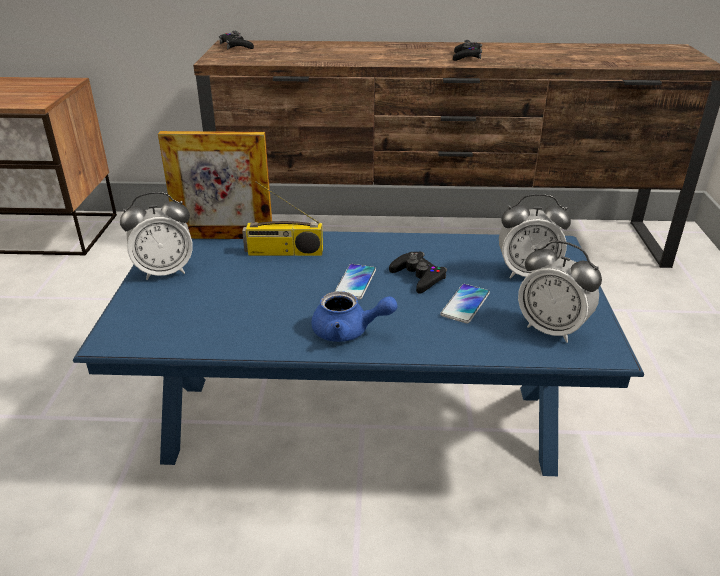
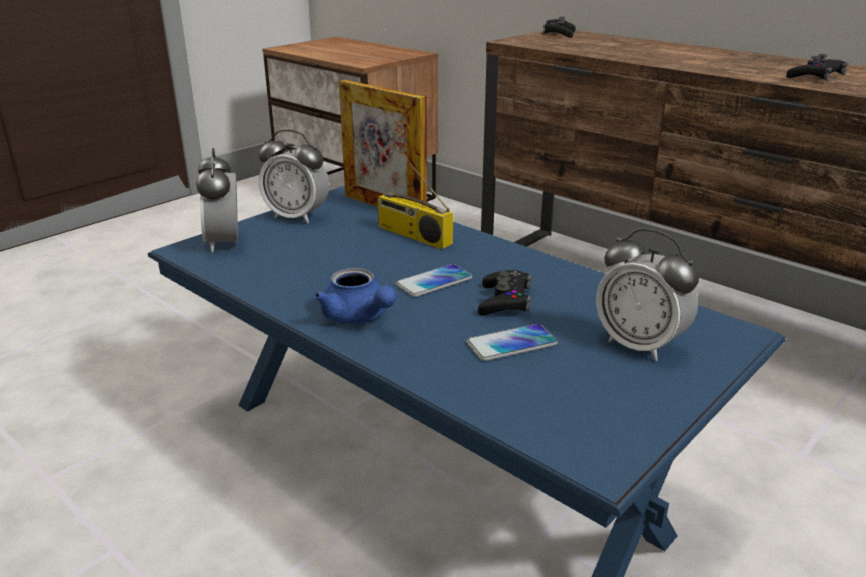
camera: 40 degrees right, 5 degrees down
(551, 329) = (571, 409): alarm clock -> alarm clock (224, 243)

